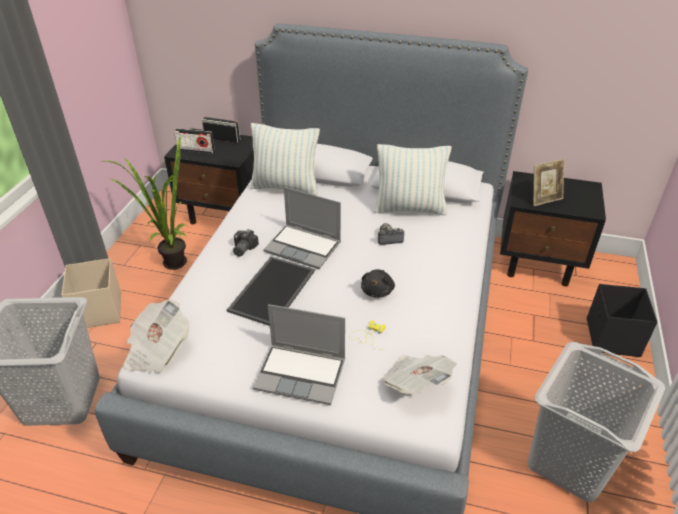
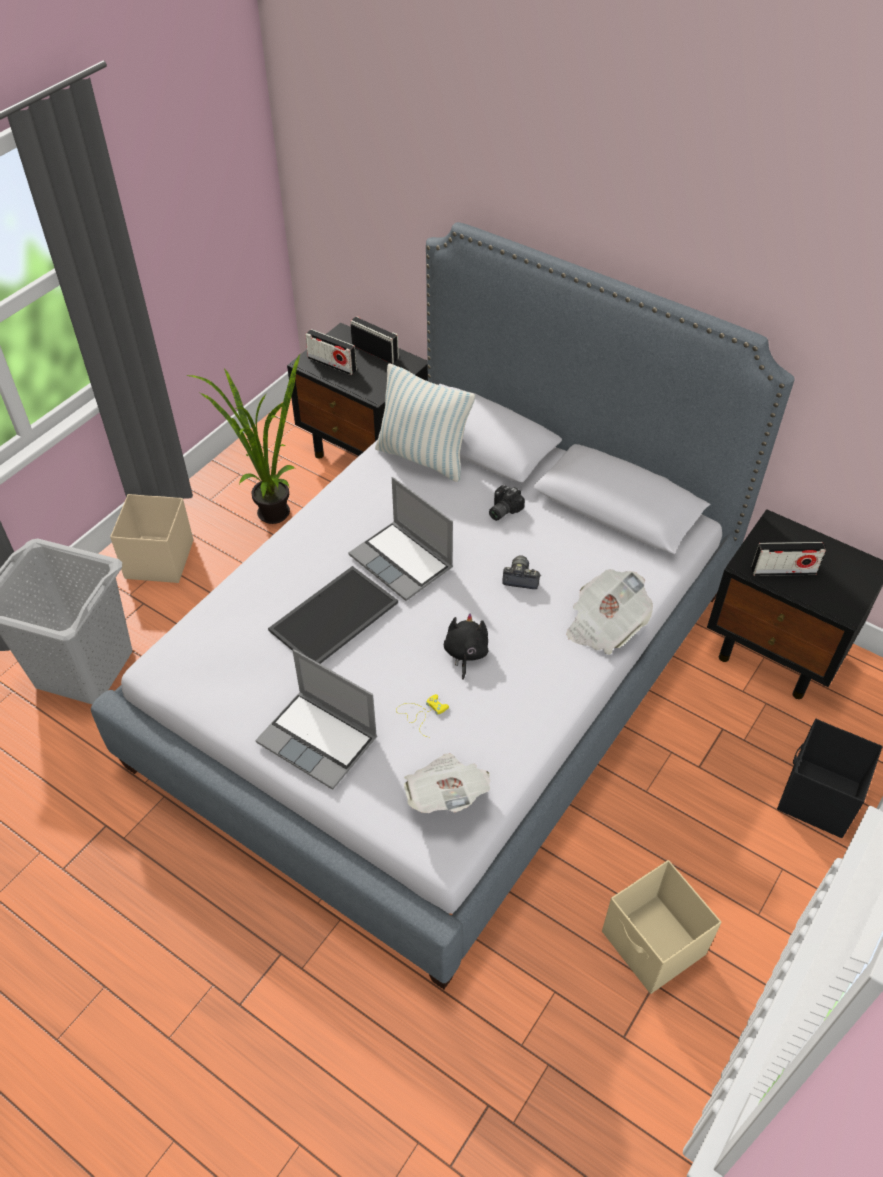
camera: 20 degrees right, 10 degrees up
(157, 350) = (173, 658): newspaper -> newspaper (604, 625)
(242, 249) = (325, 543): camera -> camera (502, 510)
(377, 291) = (465, 653): black plush toy -> black plush toy turned 150 degrees clockwise
(409, 208) = (575, 536): pillow -> none
(544, 199) = (783, 571): picture frame -> radio
(571, 461) = (653, 945): grey laundry basket -> beige storage box

